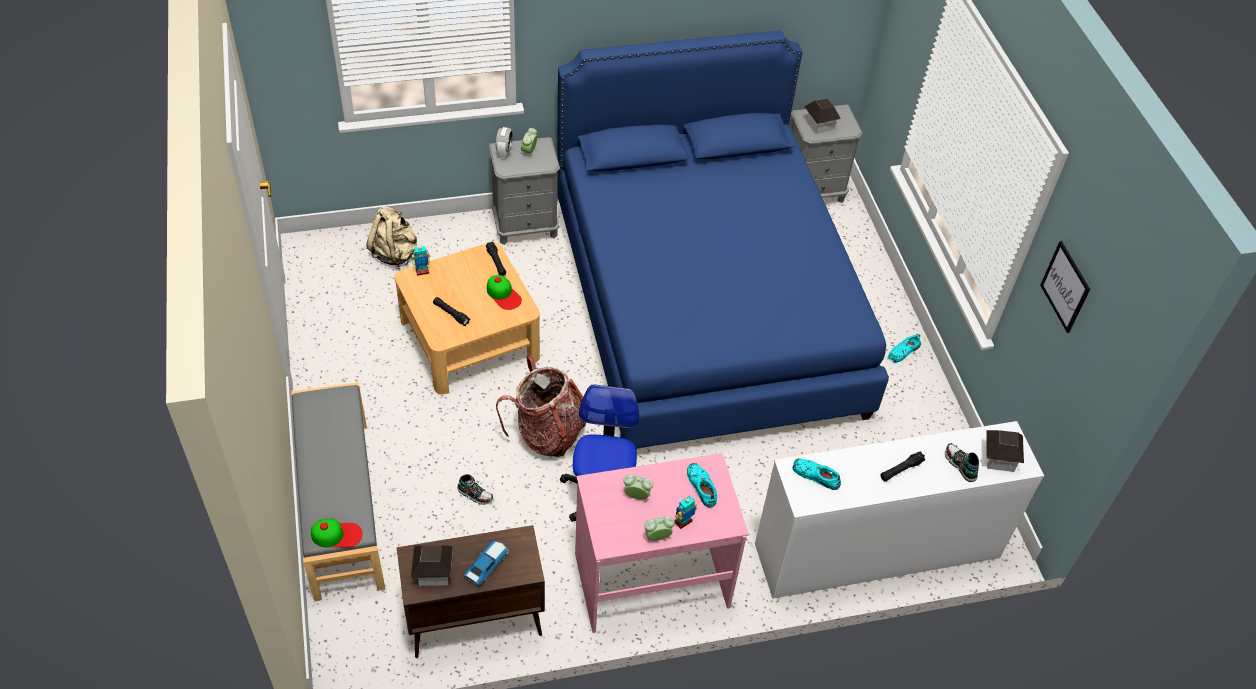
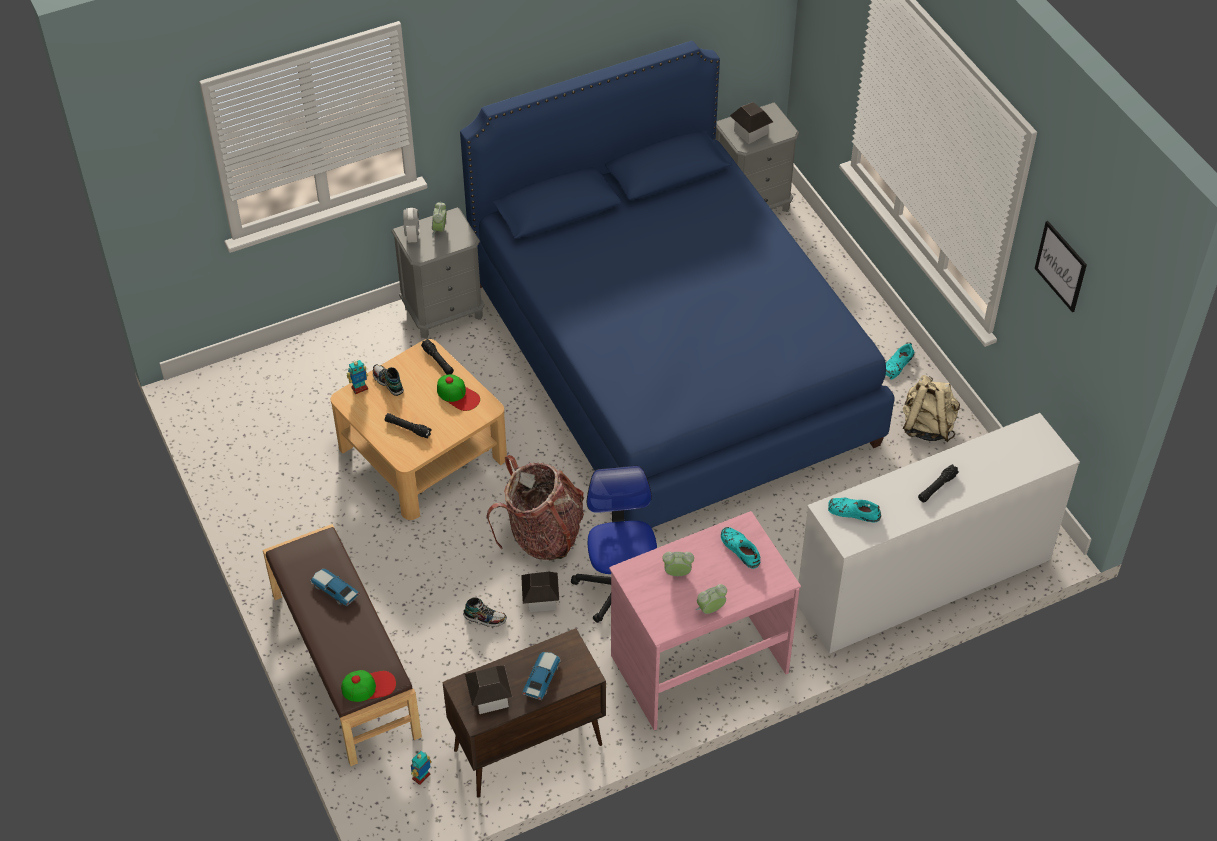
camera: 10 degrees left, 0 degrees up
(338, 441) = (334, 590): none -> toy car
(340, 508) = (344, 665): grey bench -> brown bench
(395, 253) = (306, 374): beige backpack -> beige backpack (927, 426)
(683, 522) = (732, 588): toy robot -> toy robot (421, 777)
(960, 465) = (994, 470): shoe -> shoe (388, 383)
(999, 458) = (1031, 454): toy house -> toy house (540, 599)

